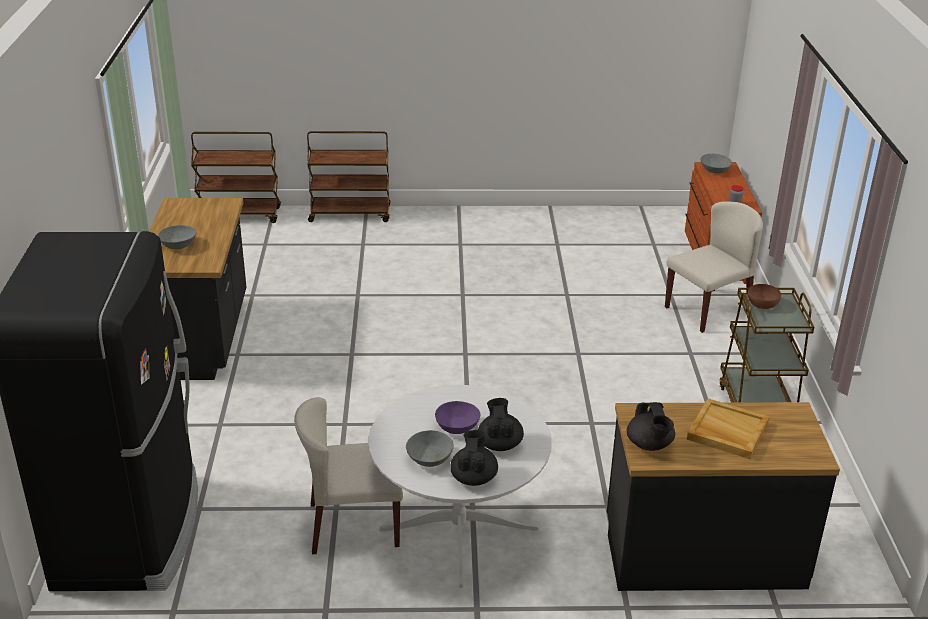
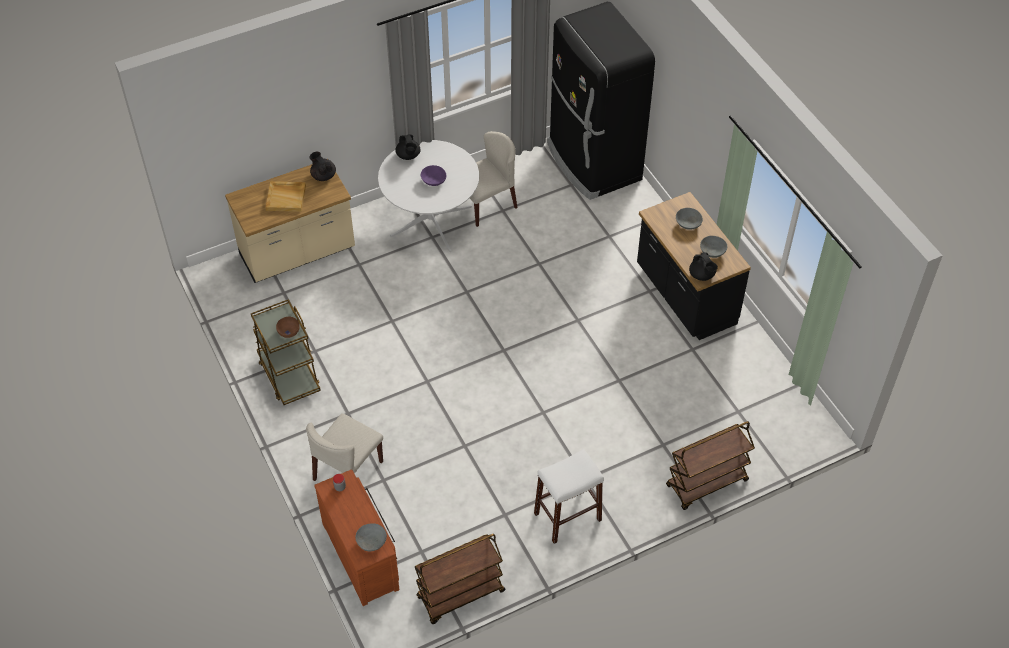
camera: 155 degrees right, 20 degrees up
(239, 215) = (795, 442): brown cart -> brown cart (460, 595)
(429, 458) = (436, 158): grey bowl -> grey bowl (712, 252)
(498, 229) = (567, 516): none -> white stool
(499, 444) = (406, 179): black teapot -> black teapot (702, 275)
(703, 554) = (298, 254): black counter -> beige counter

